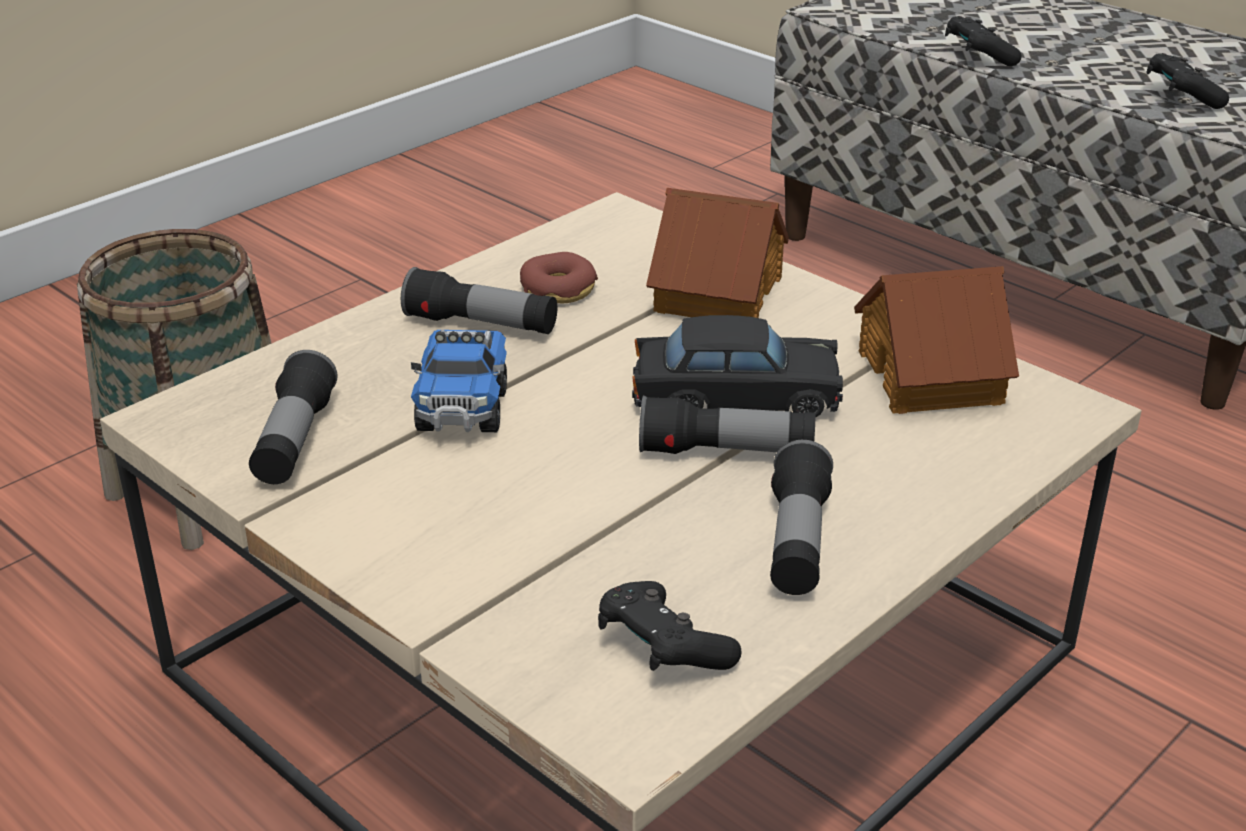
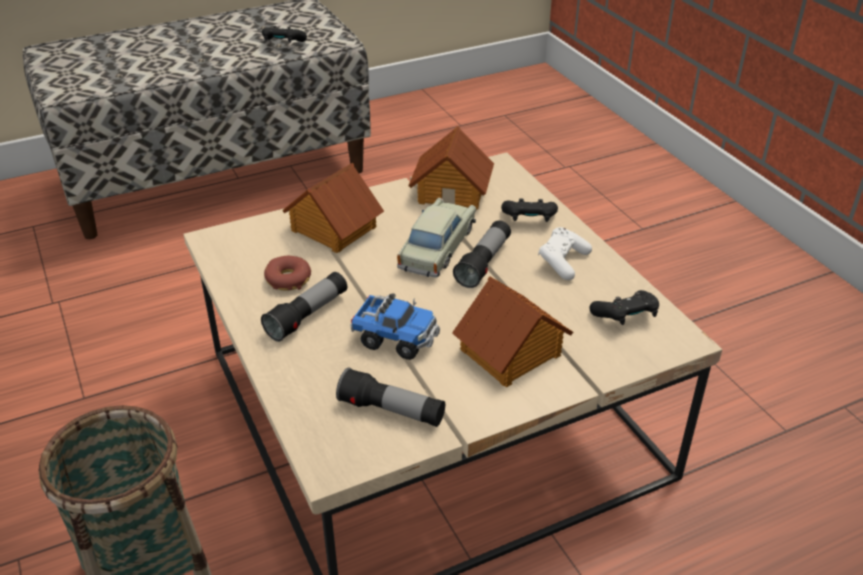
camera: 70 degrees left, 5 degrees up
(483, 527) = (511, 353): none -> toy house
(735, 396) = (437, 248): black toy car -> beige toy car
(797, 541) = (562, 262): flashlight -> white game controller
(978, 56) = (181, 73): black game controller -> black game controller (529, 220)

